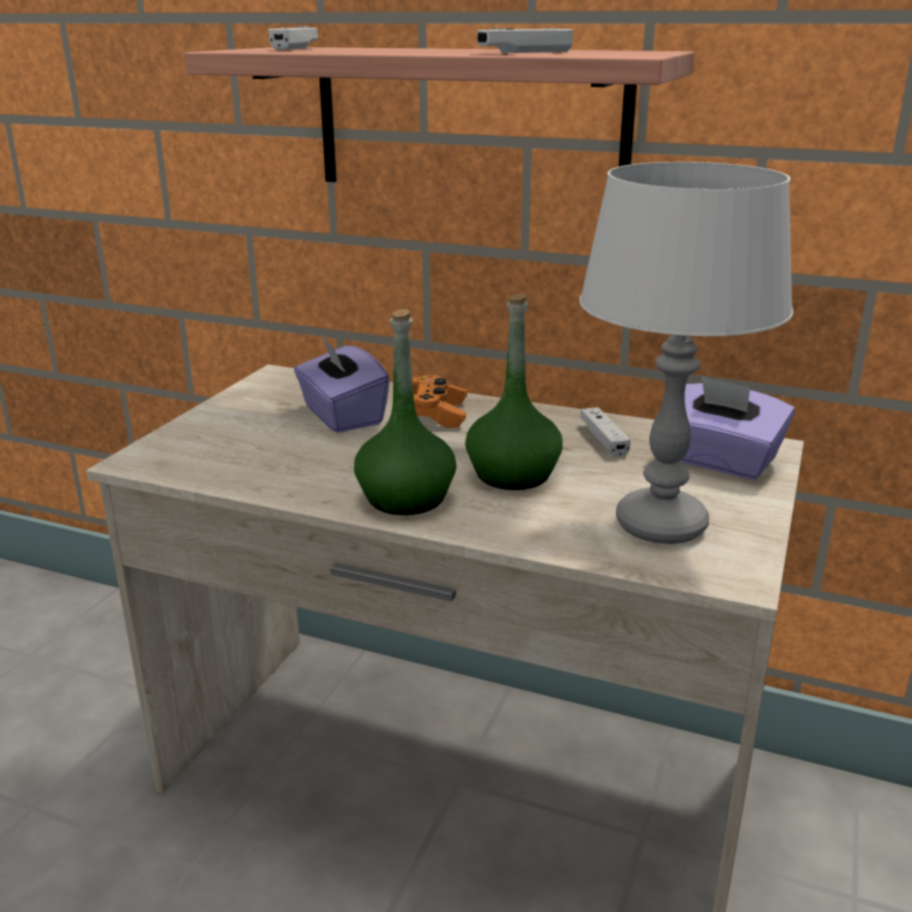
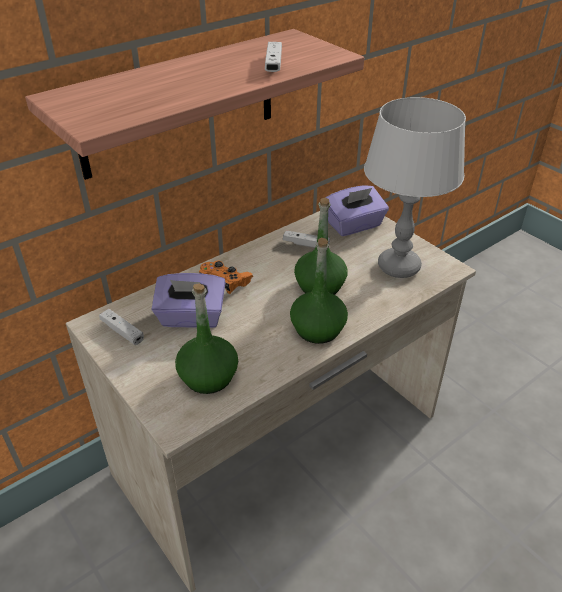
camera: 60 degrees left, 15 degrees up
(237, 455) = (208, 376): none -> green bottle
(295, 48) = (100, 101): white game controller -> white game controller (122, 331)

